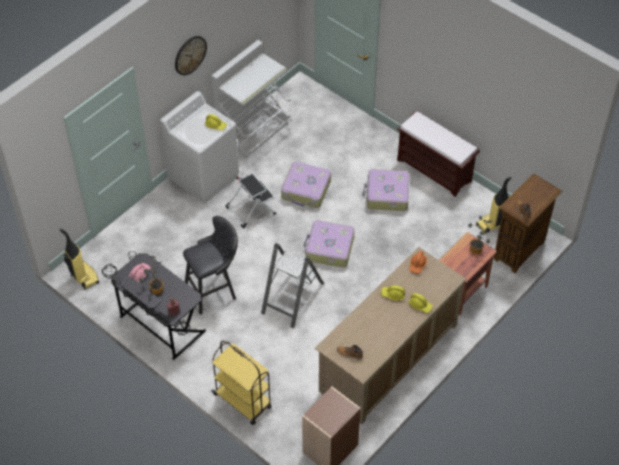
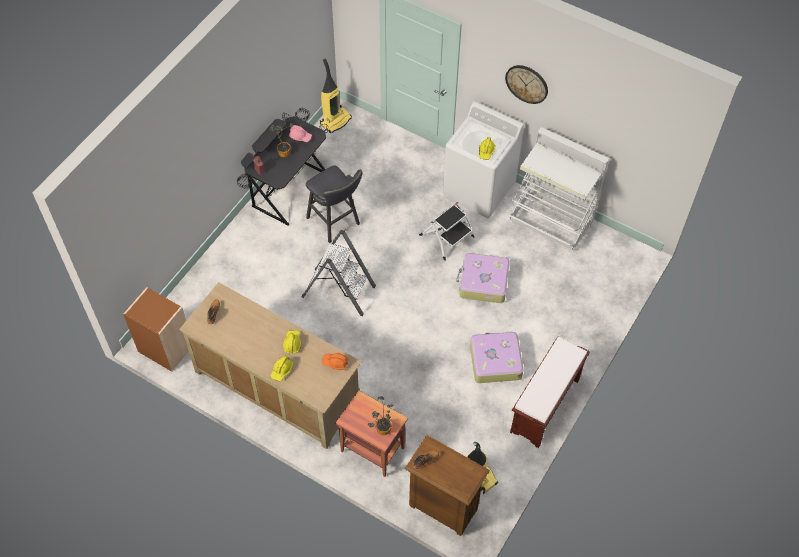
camera: 80 degrees right, 5 degrees up
(243, 402) = (211, 268): yellow cart -> none
(329, 248) = (407, 315): suitcase -> none

